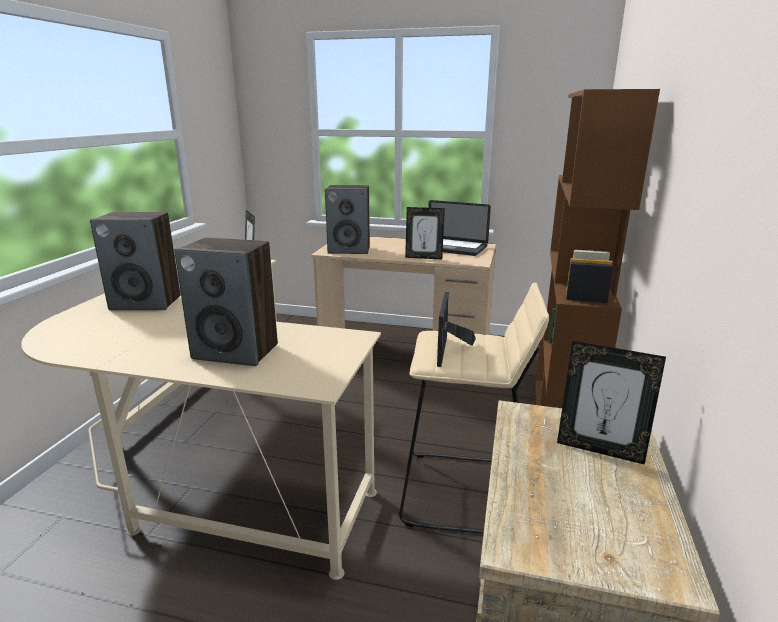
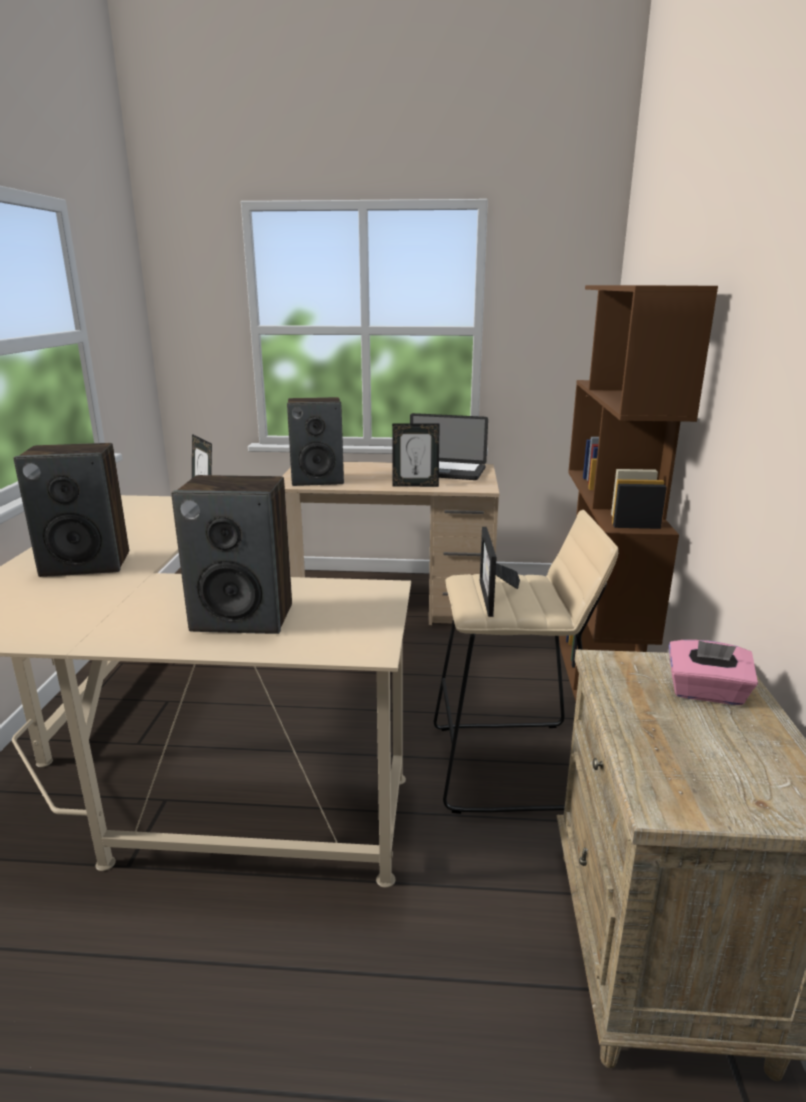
camera: 10 degrees left, 0 degrees up
(600, 449) = (706, 693): picture frame -> pink tissue box

